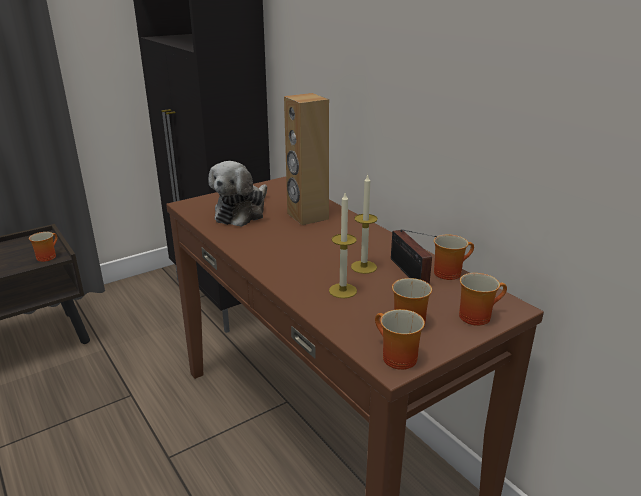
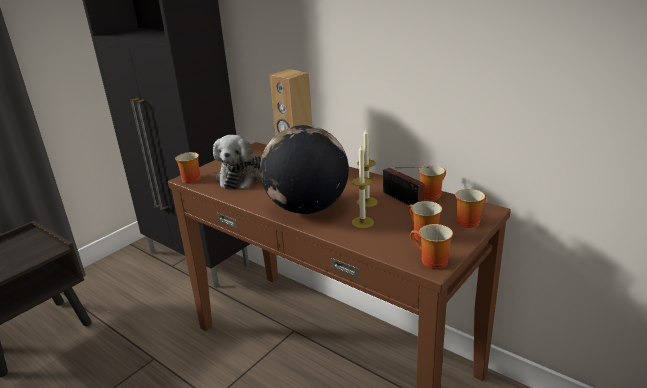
camera: 15 degrees left, 0 degrees up
(46, 256) = (43, 251): mug -> mug (190, 178)
(290, 261) = (307, 208): none -> globe

